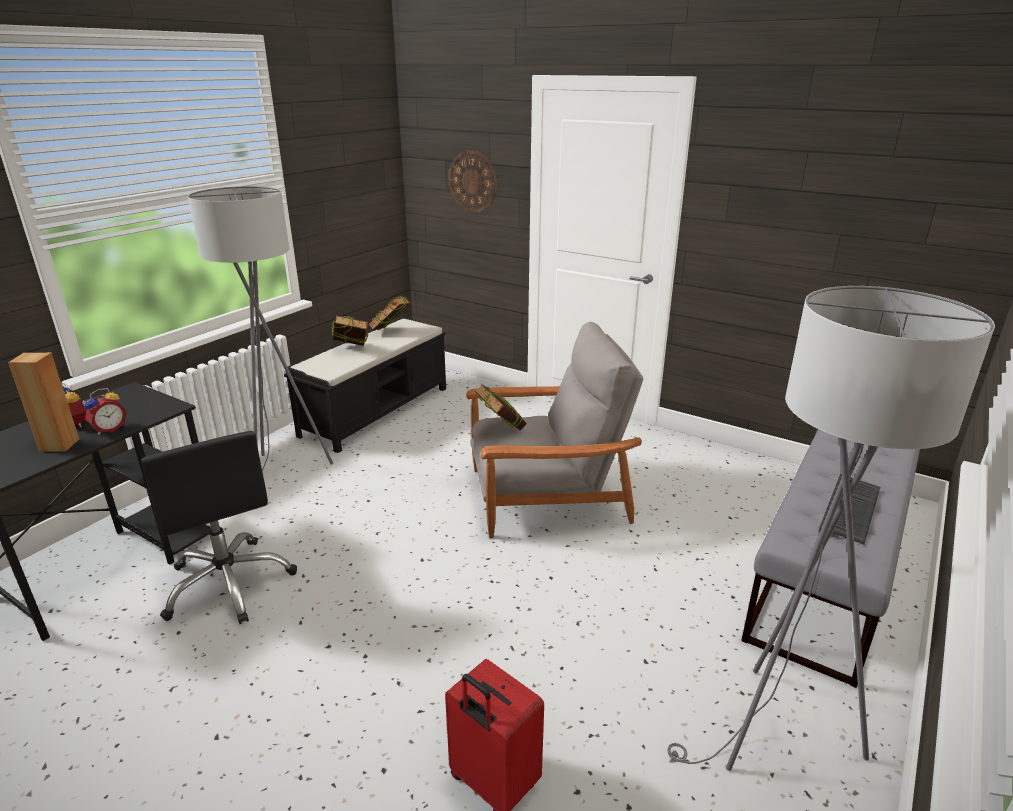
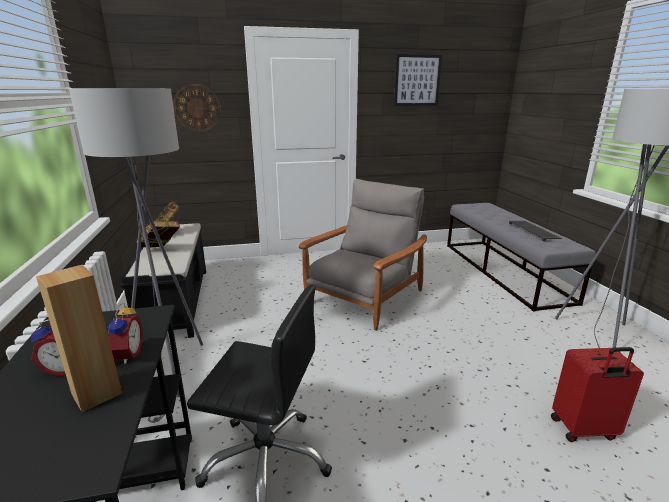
camera: 45 degrees left, 5 degrees down
(501, 430) = (343, 260): book -> none
(798, 168) = (417, 80): none -> picture

